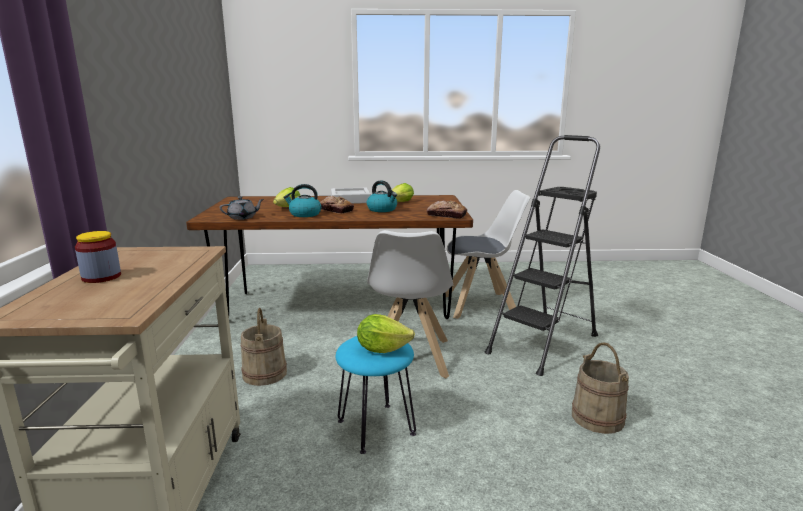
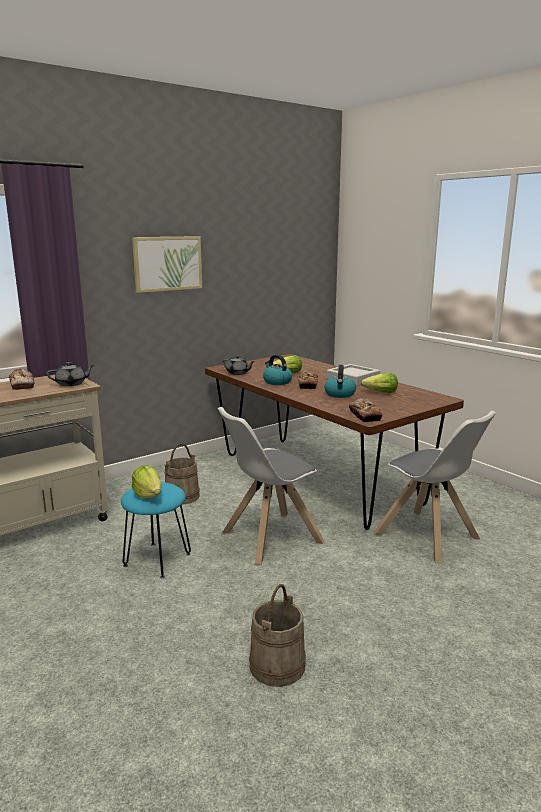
camera: 55 degrees right, 0 degrees up
(101, 277) = (22, 385): jar -> bread
(137, 82) = (167, 263): none -> picture
(177, 255) = (71, 384): none -> grey teapot
(544, 343) = (396, 597): step ladder -> none

